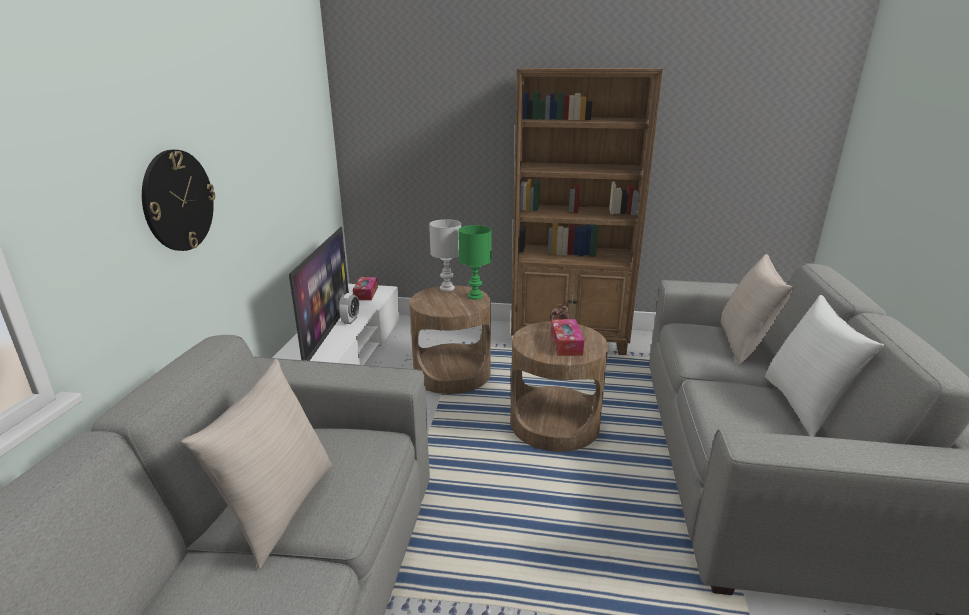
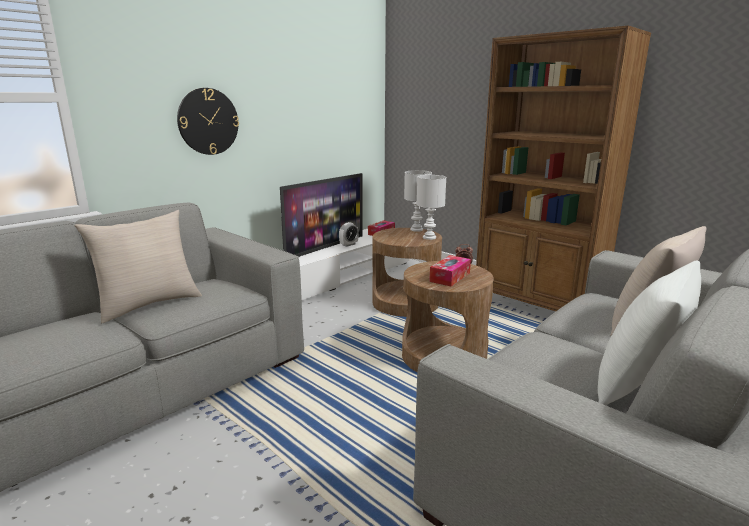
camera: 35 degrees right, 5 degrees down
(476, 296) = (430, 237): green table lamp -> white table lamp

